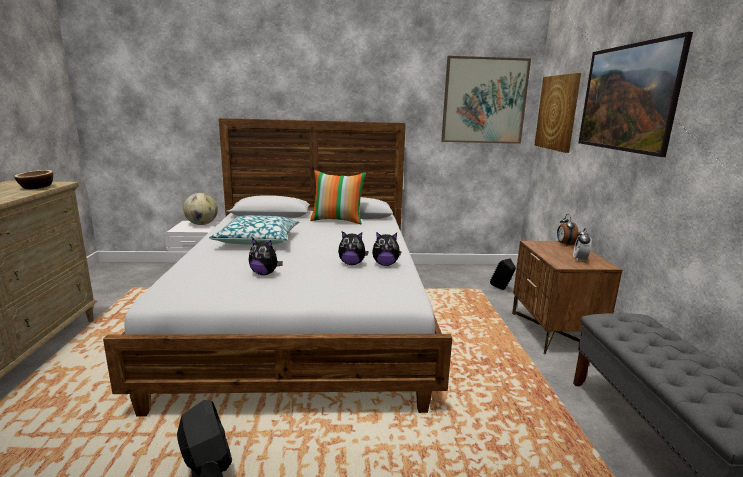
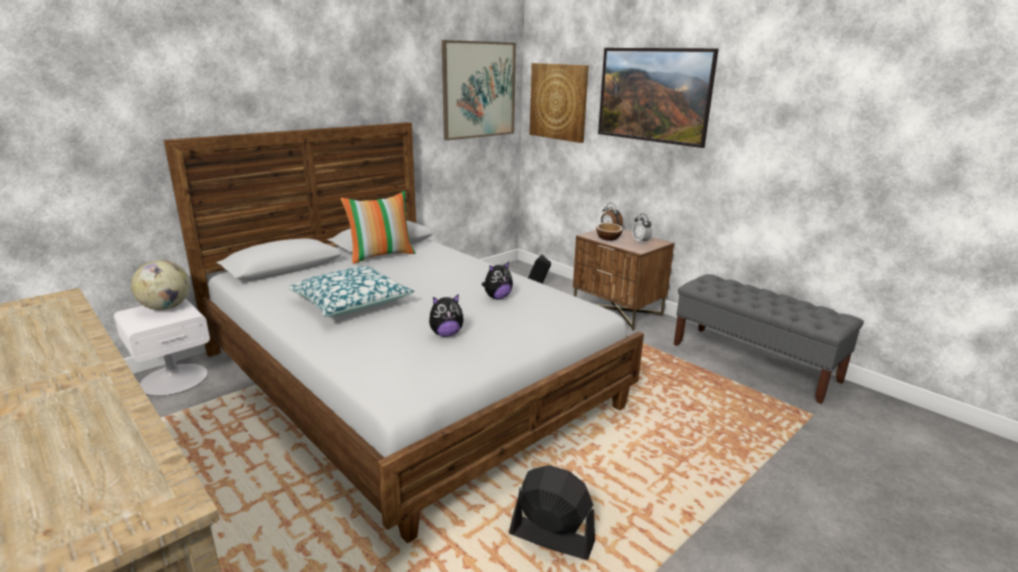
camera: 40 degrees left, 5 degrees up
(36, 187) = (52, 314): bowl -> bowl (608, 238)
(385, 264) = (524, 289): plush toy -> none

